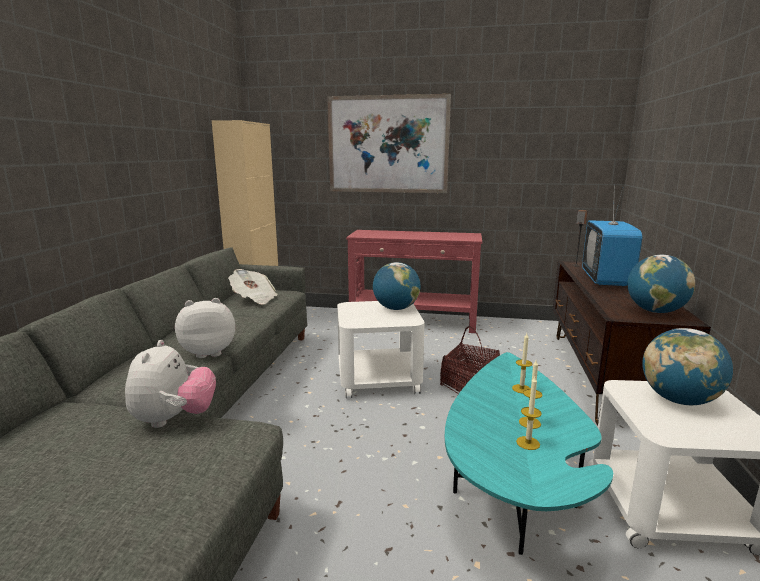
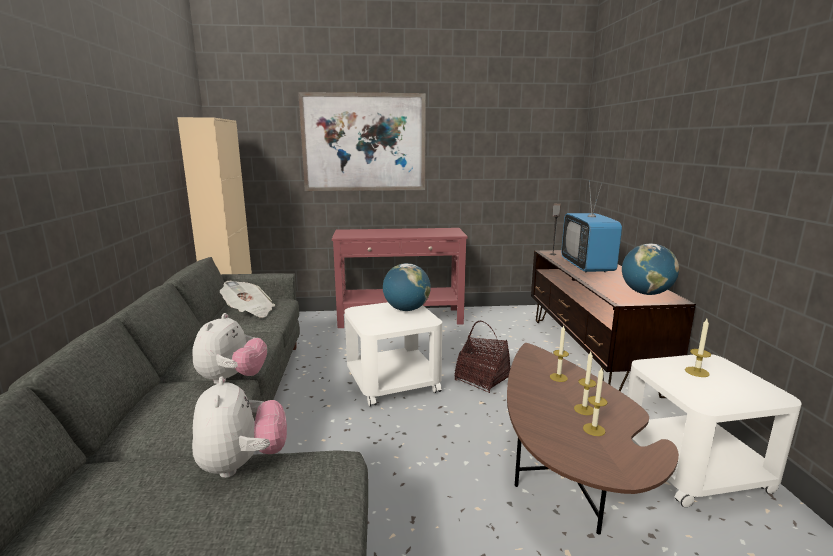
camera: 15 degrees left, 0 degrees up
(208, 352) = (232, 379): plush toy -> plush toy turned 135 degrees clockwise
(511, 489) = (563, 473): turquoise coffee table -> brown coffee table
(679, 400) = (697, 372): globe -> candle

